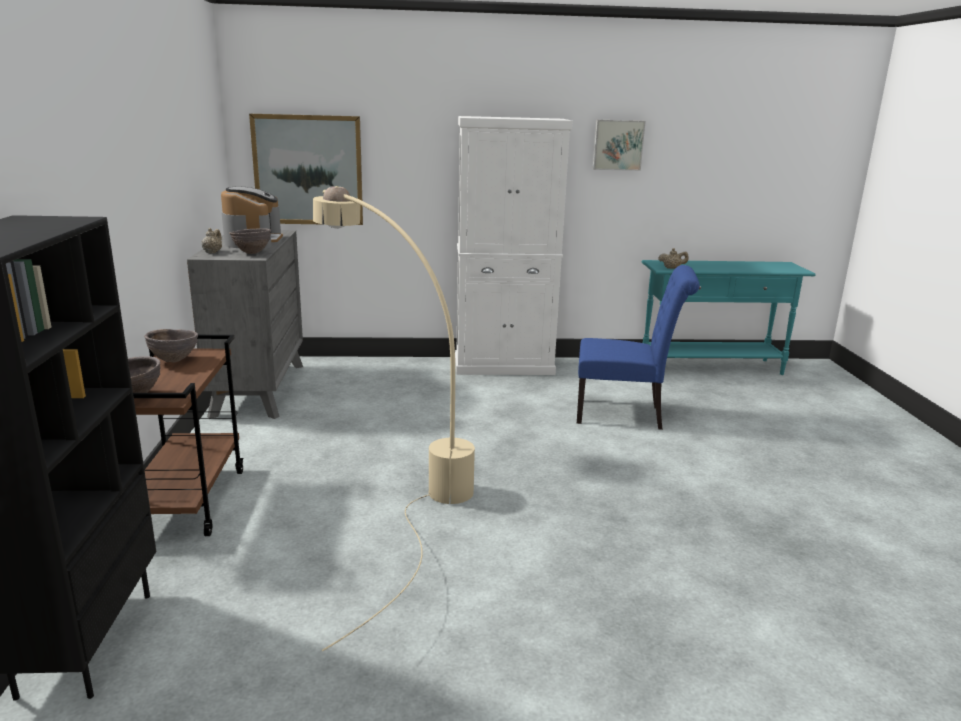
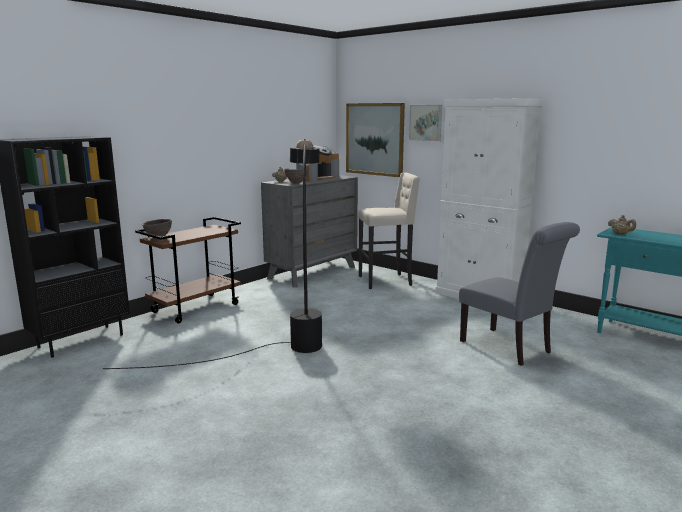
camera: 45 degrees right, 5 degrees down
(174, 360) = (205, 229): brown bowl -> none
(377, 374) = (386, 281): none -> beige stool
(395, 483) = (289, 332): beige floor lamp -> black floor lamp
(618, 145) = (593, 120): picture -> picture (426, 122)
(625, 415) = (510, 348): blue chair -> grey chair

